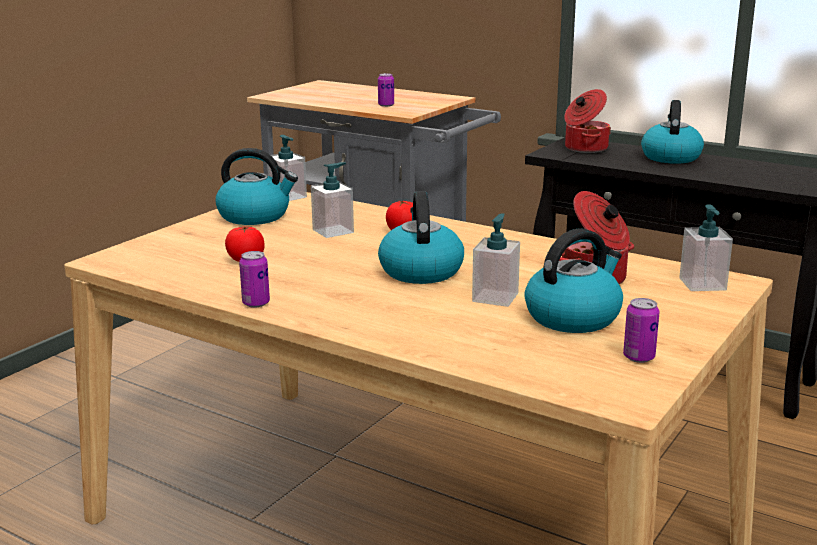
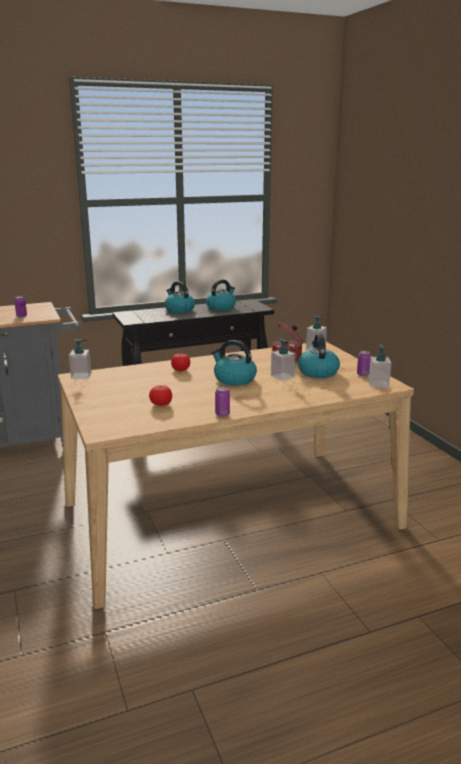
camera: 55 degrees left, 0 degrees up
(255, 216) = (98, 388): kettle -> kettle (221, 307)
(333, 231) = (154, 380): soap dispenser -> soap dispenser (378, 384)
(584, 148) = (138, 315): cooking pot -> none

